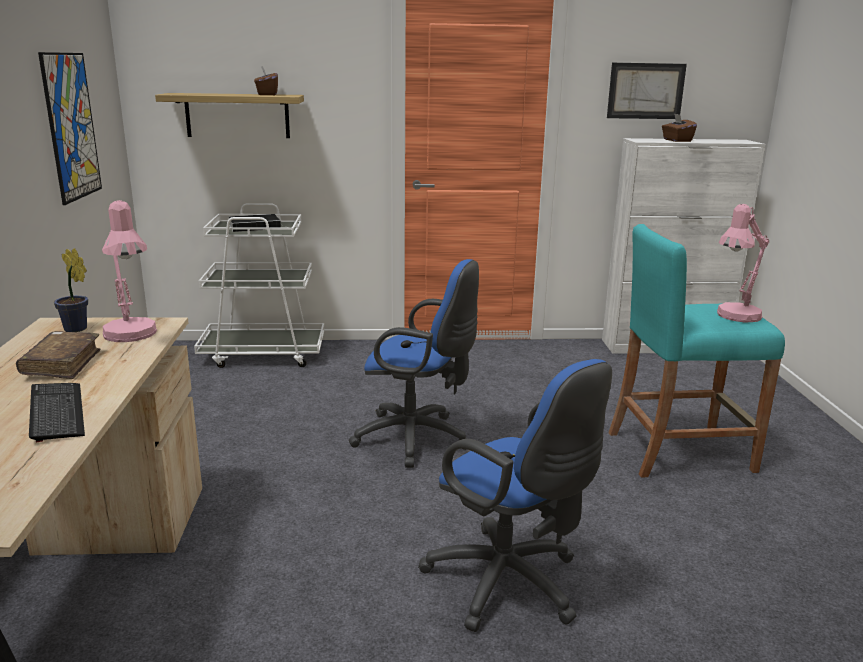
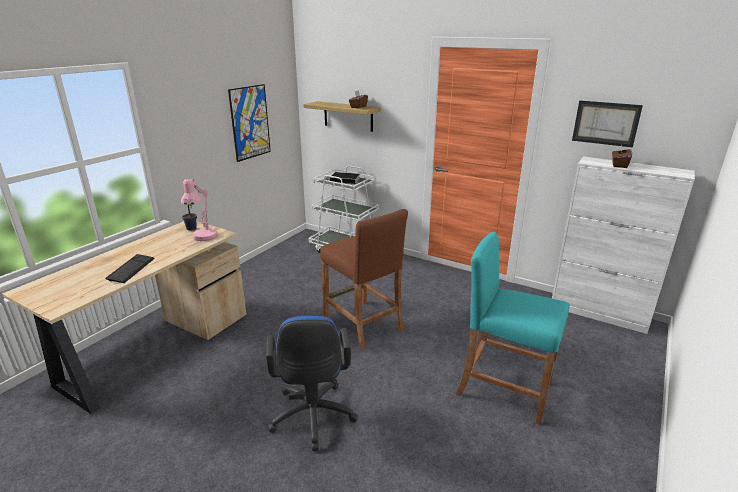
camera: 35 degrees right, 5 degrees up
(62, 364) = (163, 246): brown book -> none
(417, 439) = (362, 324): blue office chair -> brown stool
(734, 317) = (535, 313): pink table lamp -> none

